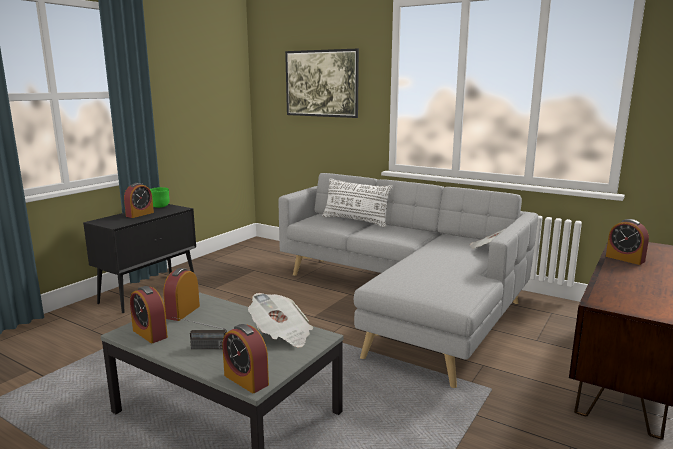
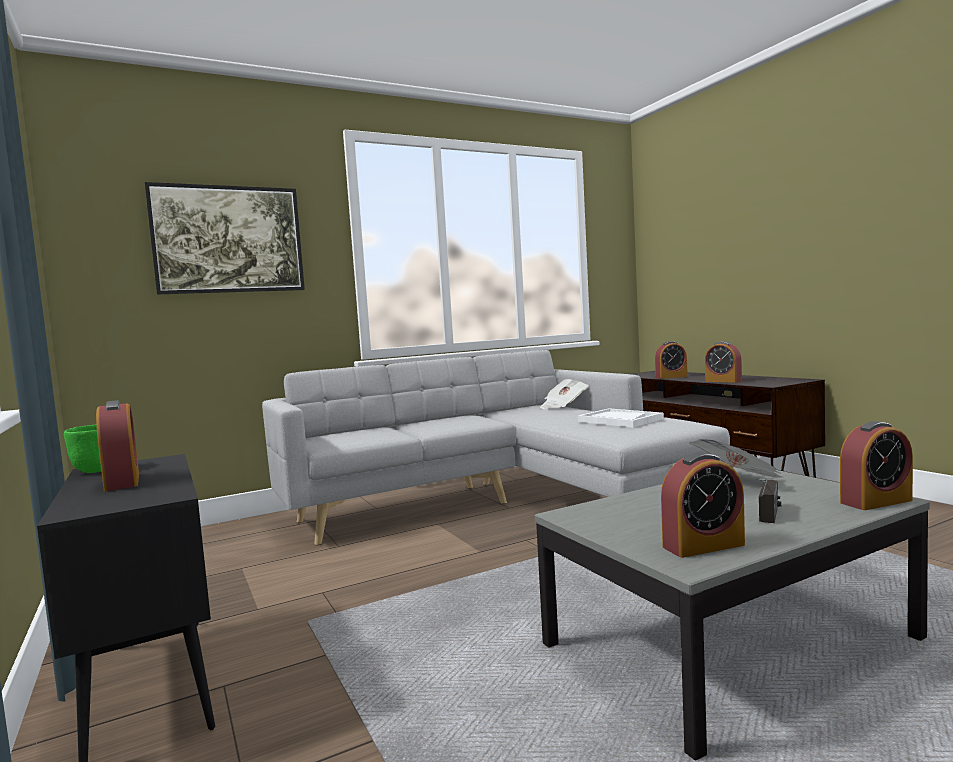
camera: 60 degrees left, 10 degrees down
(183, 312) = (620, 524): alarm clock -> alarm clock (723, 381)
(355, 221) = (377, 428): white pillow -> none
(437, 274) = (620, 420): none -> white tray

